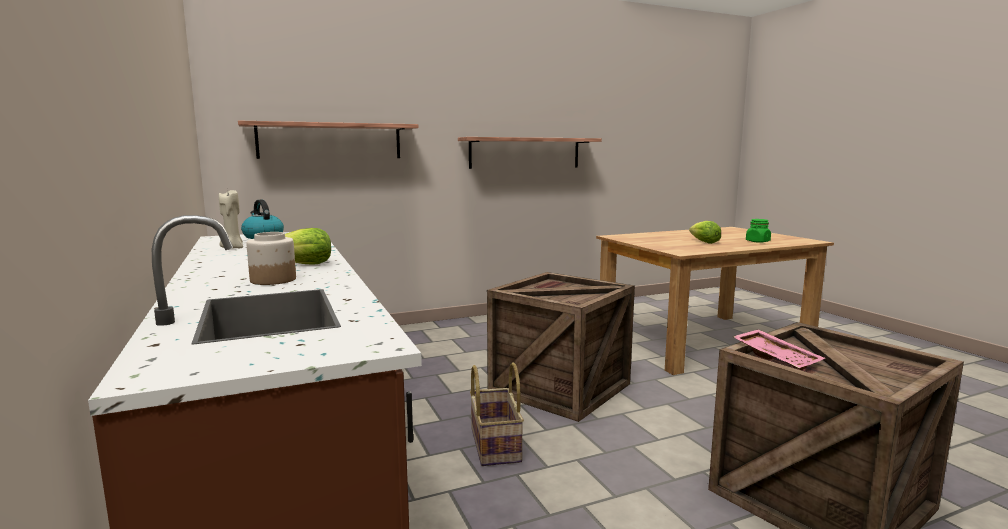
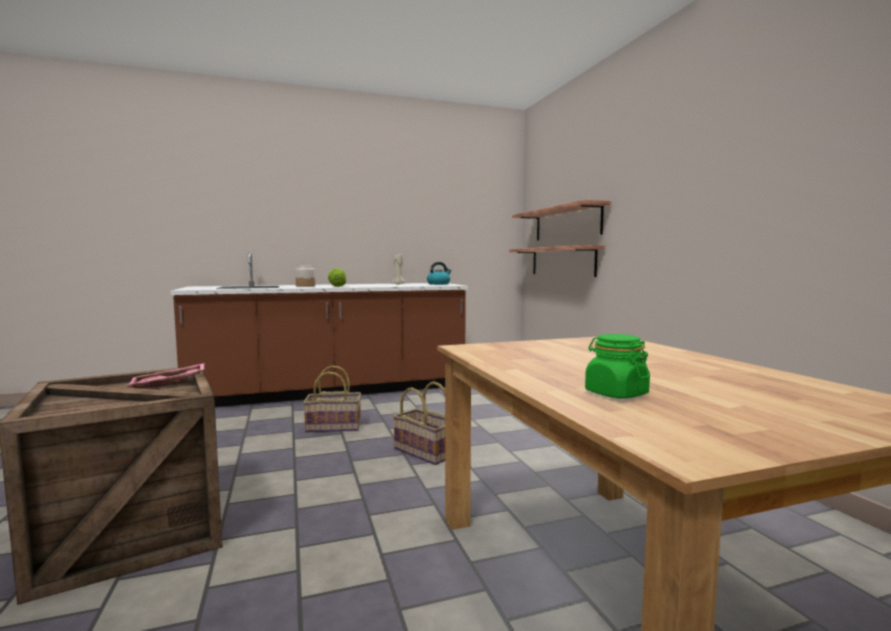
camera: 95 degrees right, 5 degrees down
(525, 153) = (721, 217): shelf -> shelf (562, 261)
(559, 386) = (426, 452): crate -> basket
(704, 242) = (573, 363): lettuce -> none

